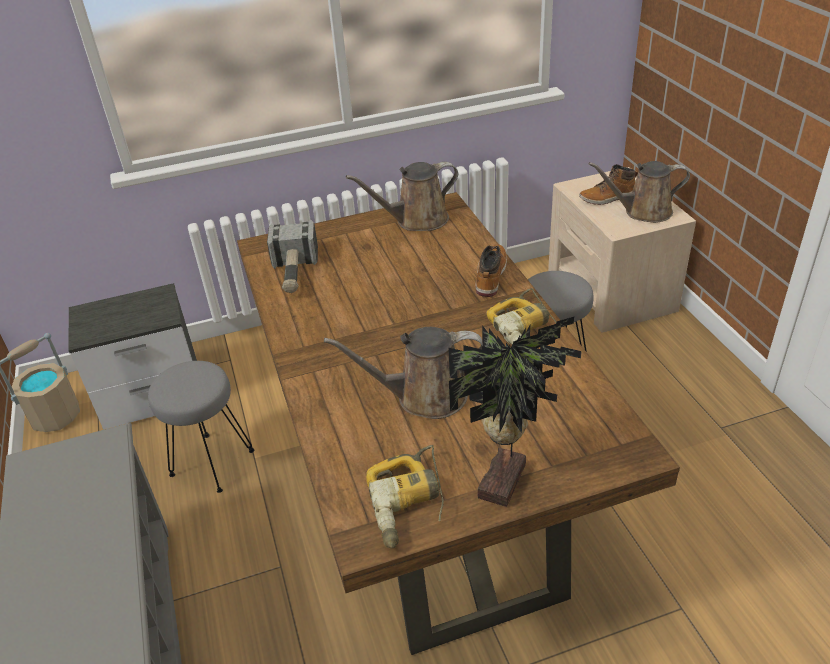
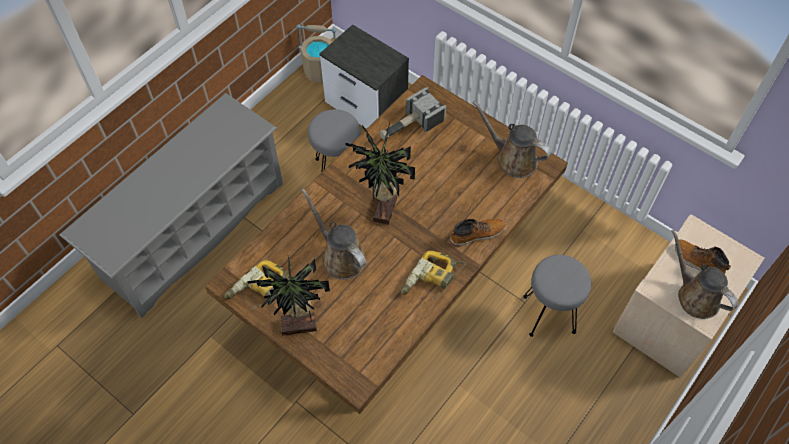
camera: 55 degrees right, 20 degrees up
(389, 335) = (382, 210): none -> potted plant

